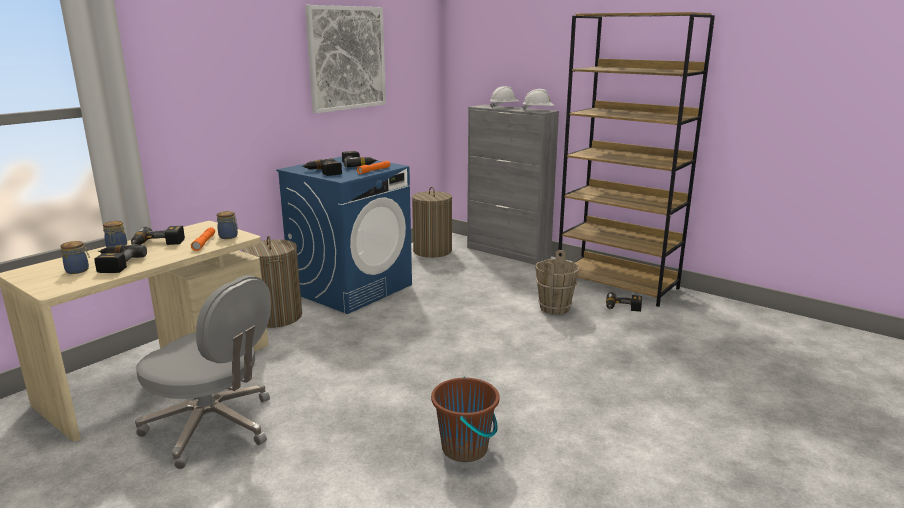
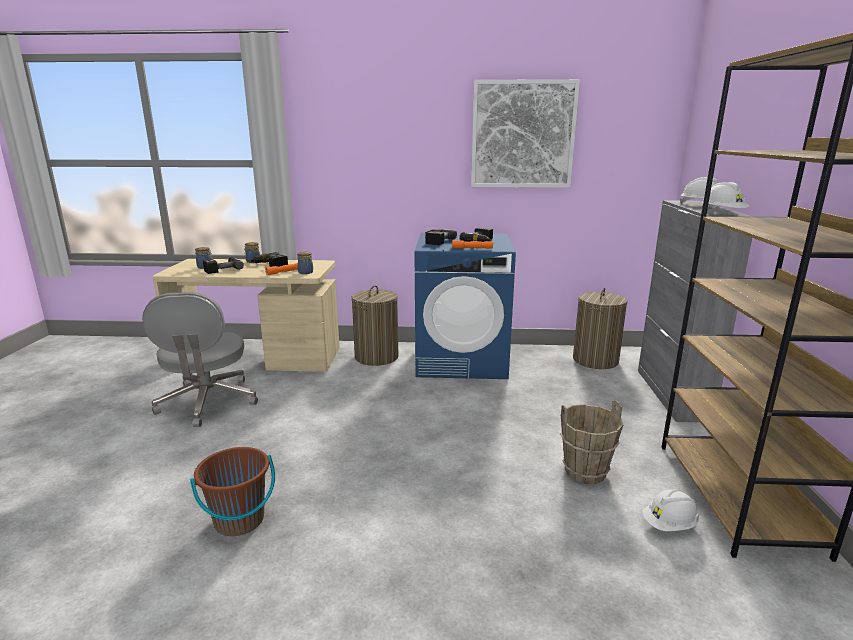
camera: 55 degrees right, 0 degrees up
(623, 308) = (669, 525): power drill -> white hard hat

